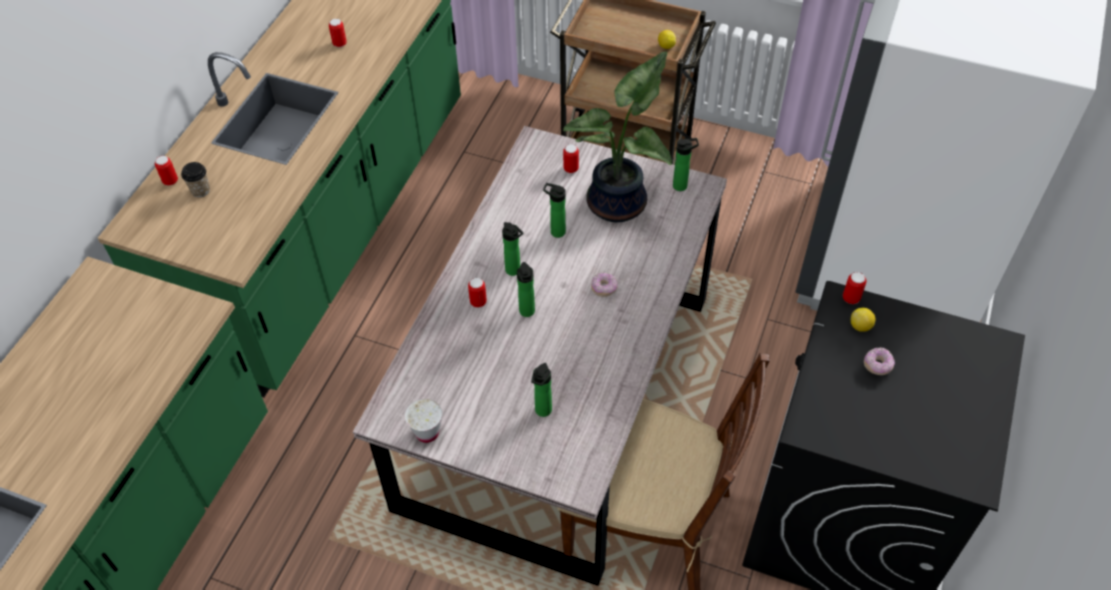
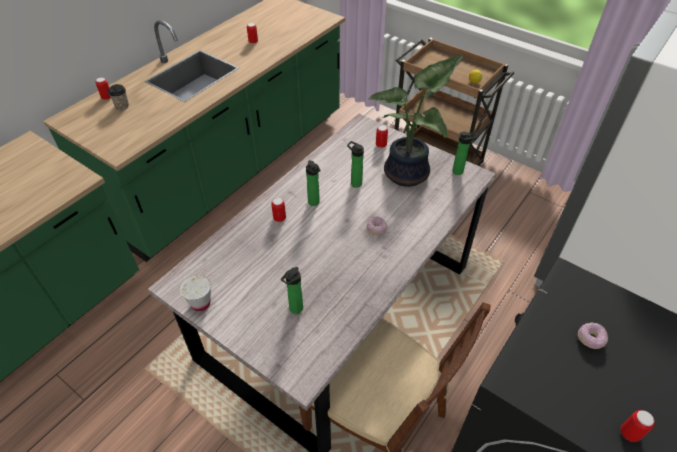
camera: 15 degrees right, 5 degrees down
(527, 313) = (312, 234): bottle -> none
(851, 298) = (577, 276): can -> can (629, 433)
(860, 326) = (581, 301): lemon -> none

